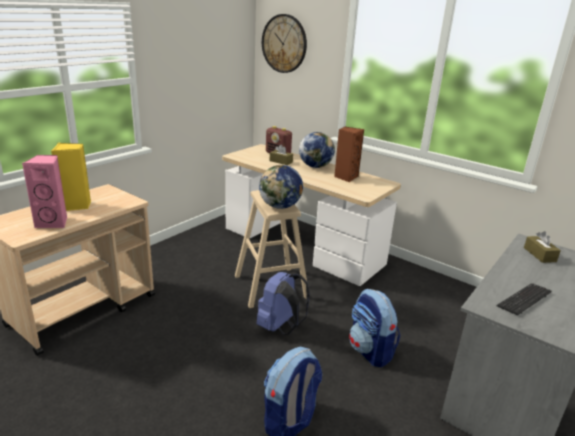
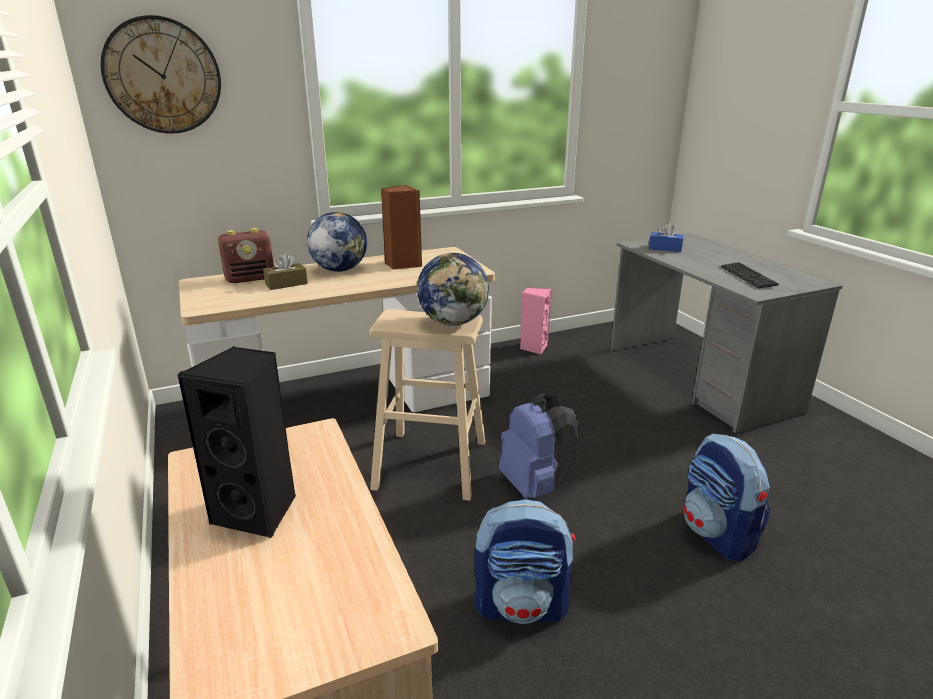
camera: 60 degrees left, 0 degrees up
(54, 222) = (334, 557): pink speaker -> pink speaker (533, 347)
(76, 206) = (259, 512): yellow speaker -> black speaker
(370, 351) = (616, 434): backpack -> backpack (522, 605)
(539, 254) = (665, 248): brown tissue box -> blue tissue box

